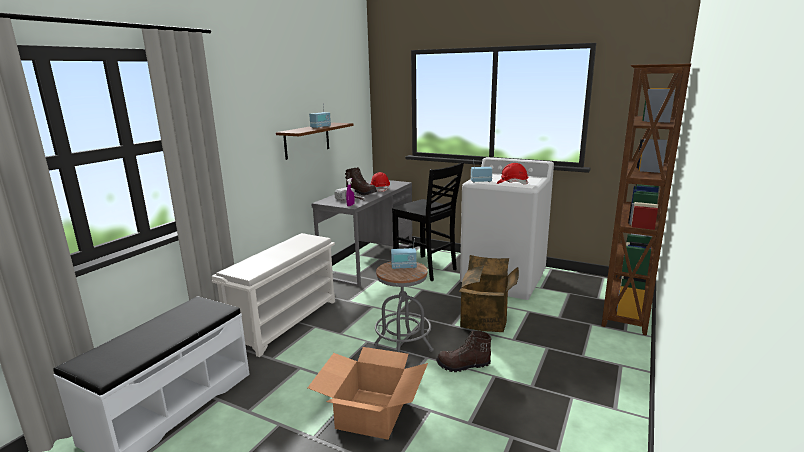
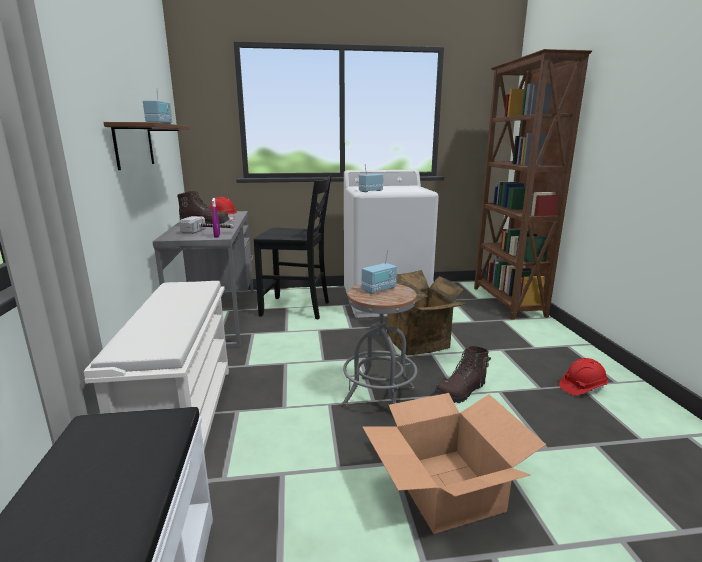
camera: 35 degrees left, 0 degrees up
(512, 183) = (403, 190): red hard hat -> red hard hat (582, 387)

